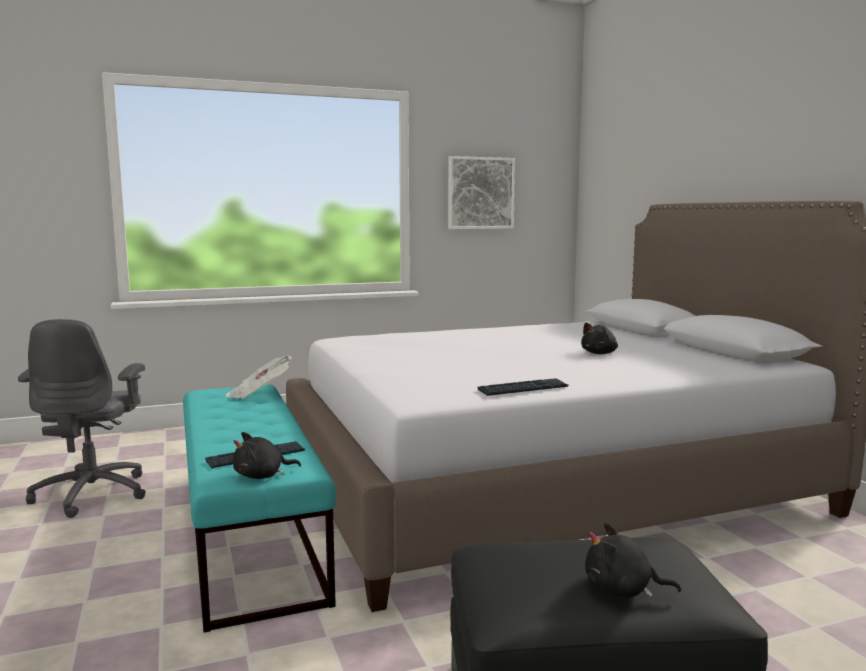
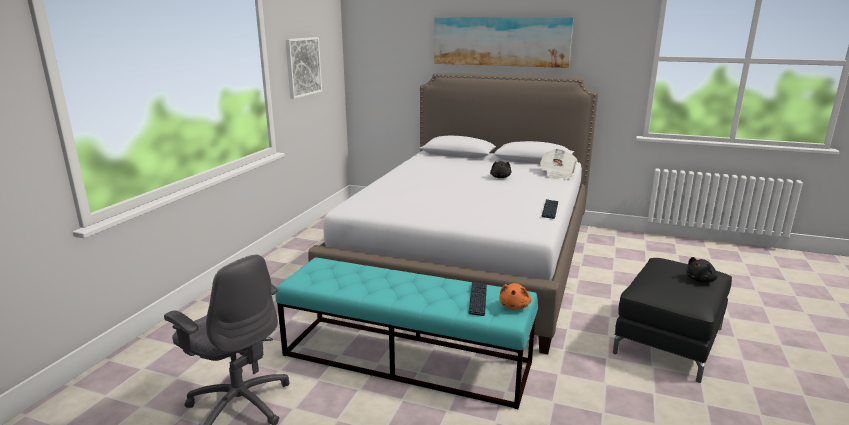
camera: 50 degrees left, 10 degrees up
(259, 394) = (340, 266): newspaper -> newspaper (557, 174)
(262, 476) = (514, 306): black plush toy -> orange plush toy
(744, 146) = (500, 41): none -> picture

